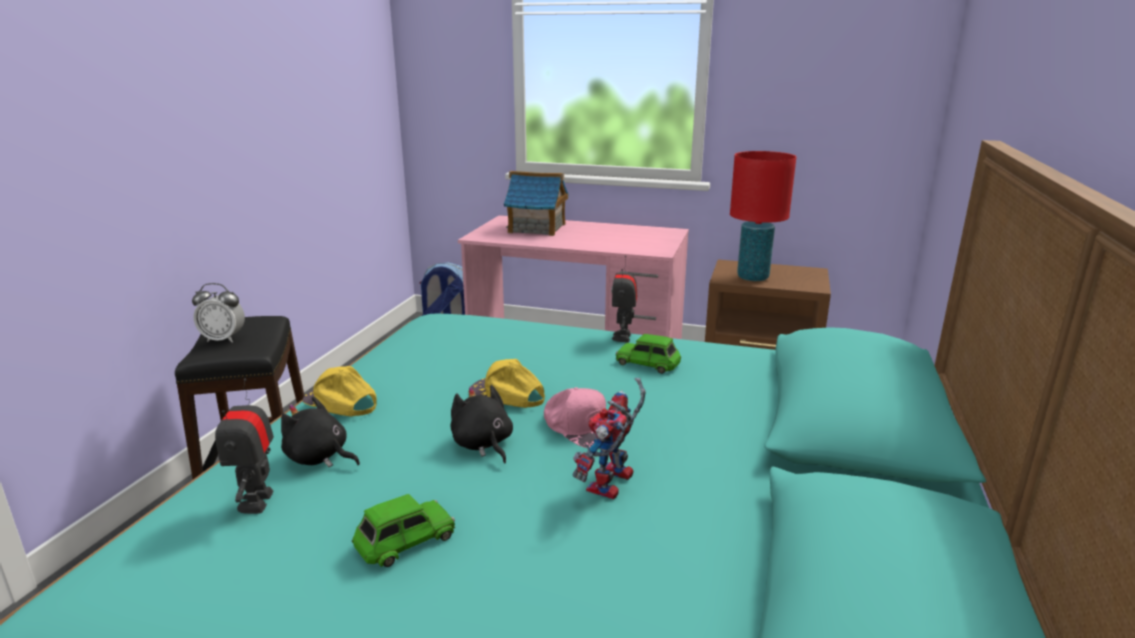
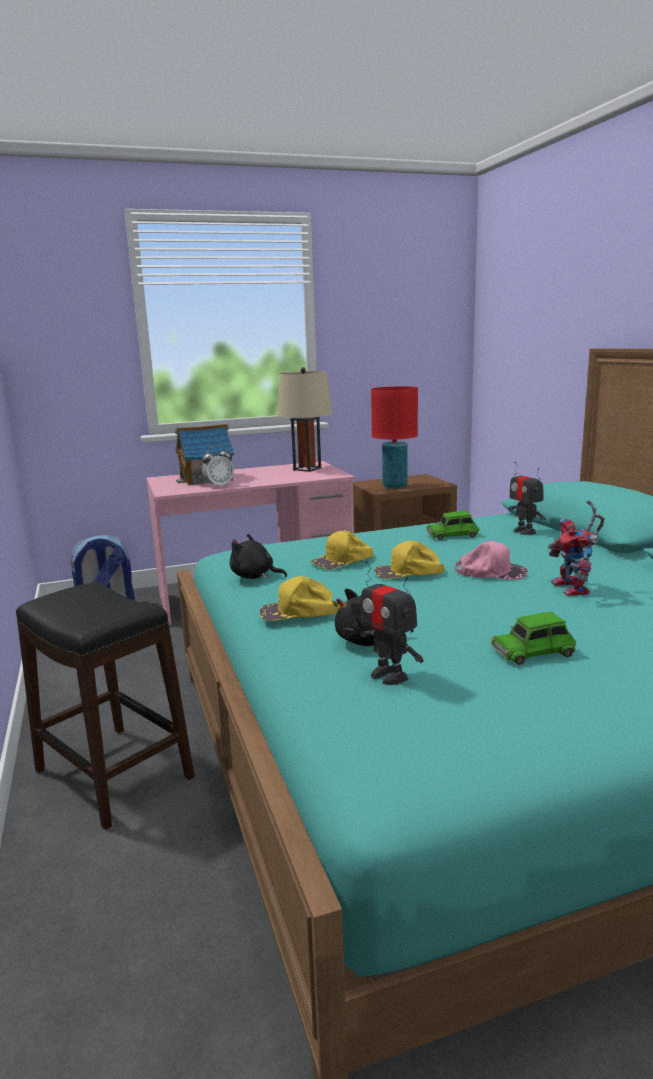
camera: 35 degrees left, 5 degrees down
(223, 339) = (79, 609): alarm clock -> alarm clock (219, 486)
(404, 540) = (533, 651): green toy car -> green toy car turned 120 degrees counterclockwise
(483, 444) = (459, 598): black plush toy -> black plush toy (254, 576)
(485, 358) = (343, 560): none -> yellow cap
(623, 337) = (403, 528): toy robot -> toy robot (524, 531)
(648, 236) = (307, 469): none -> beige table lamp

